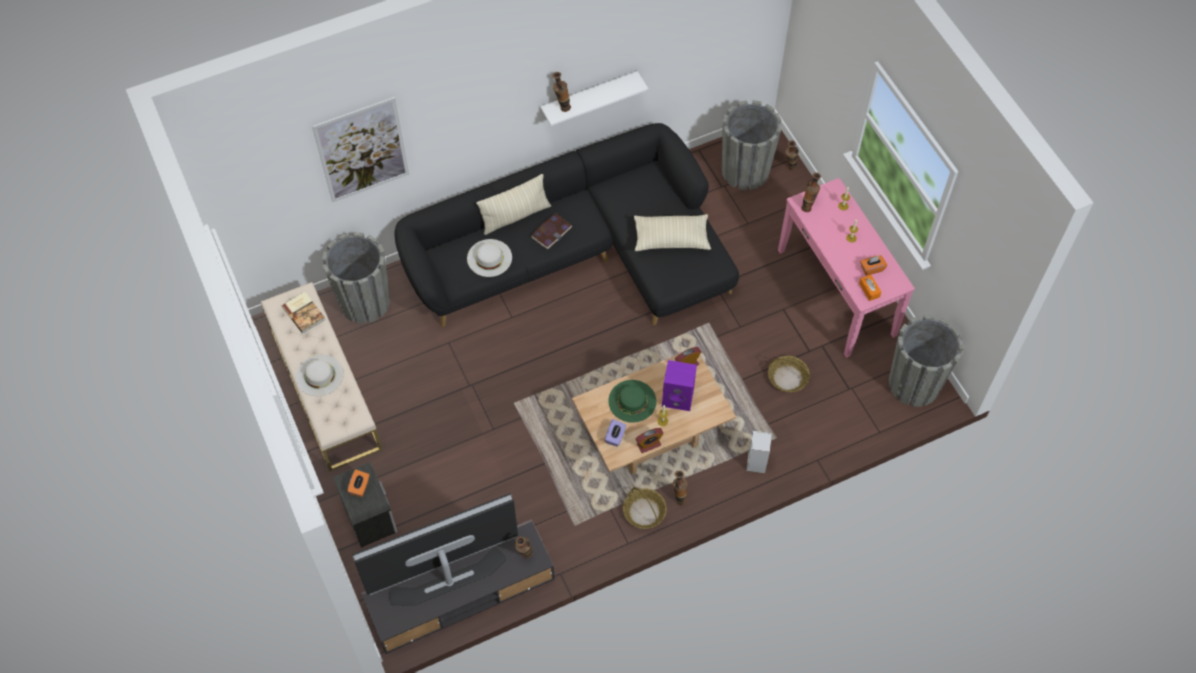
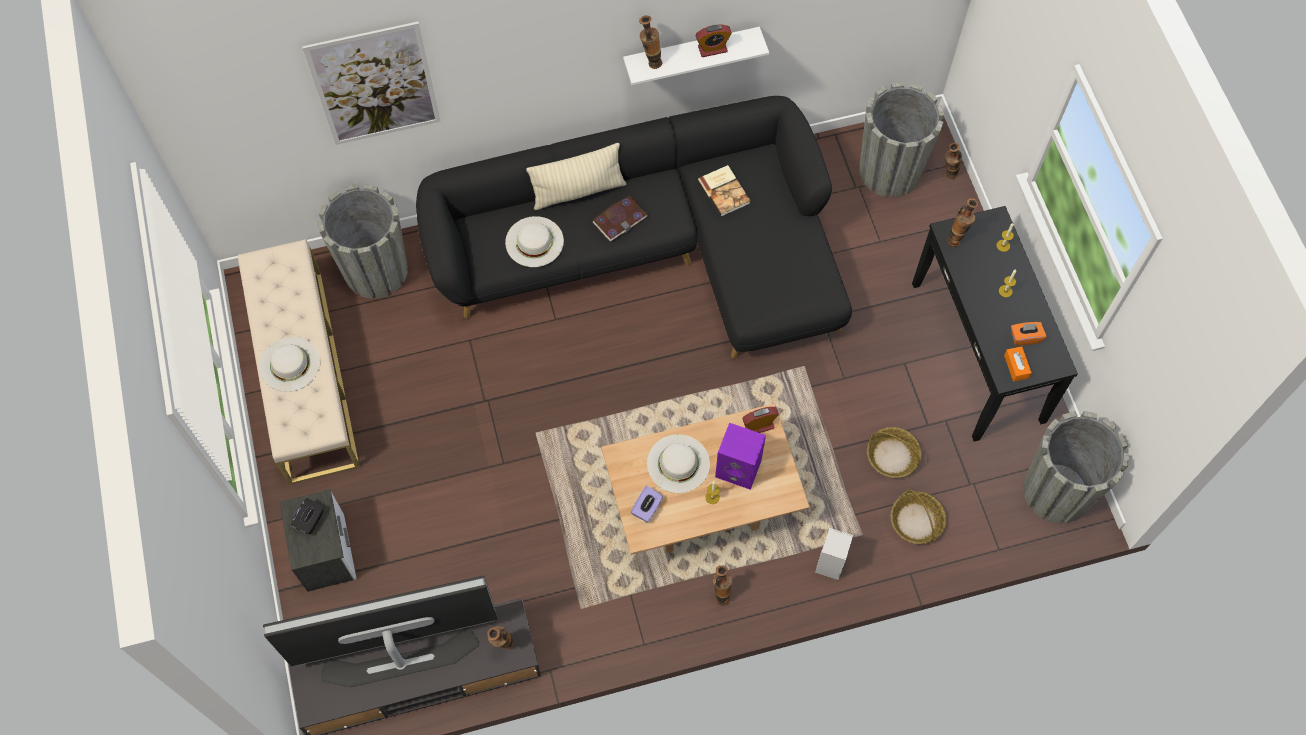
camera: 10 degrees right, 5 degrees up
(304, 312) = (287, 278): book -> book (725, 191)
(360, 487) = (310, 520): orange tissue box -> black tissue box
(632, 401) = (678, 463): green hat -> white hat
(644, 512) = (673, 606): basket -> basket (916, 521)
(649, 444) = (688, 526): alarm clock -> alarm clock (712, 49)
(671, 239) = (771, 252): beige pillow -> none
(837, 292) = (978, 351): pink console table -> black console table

